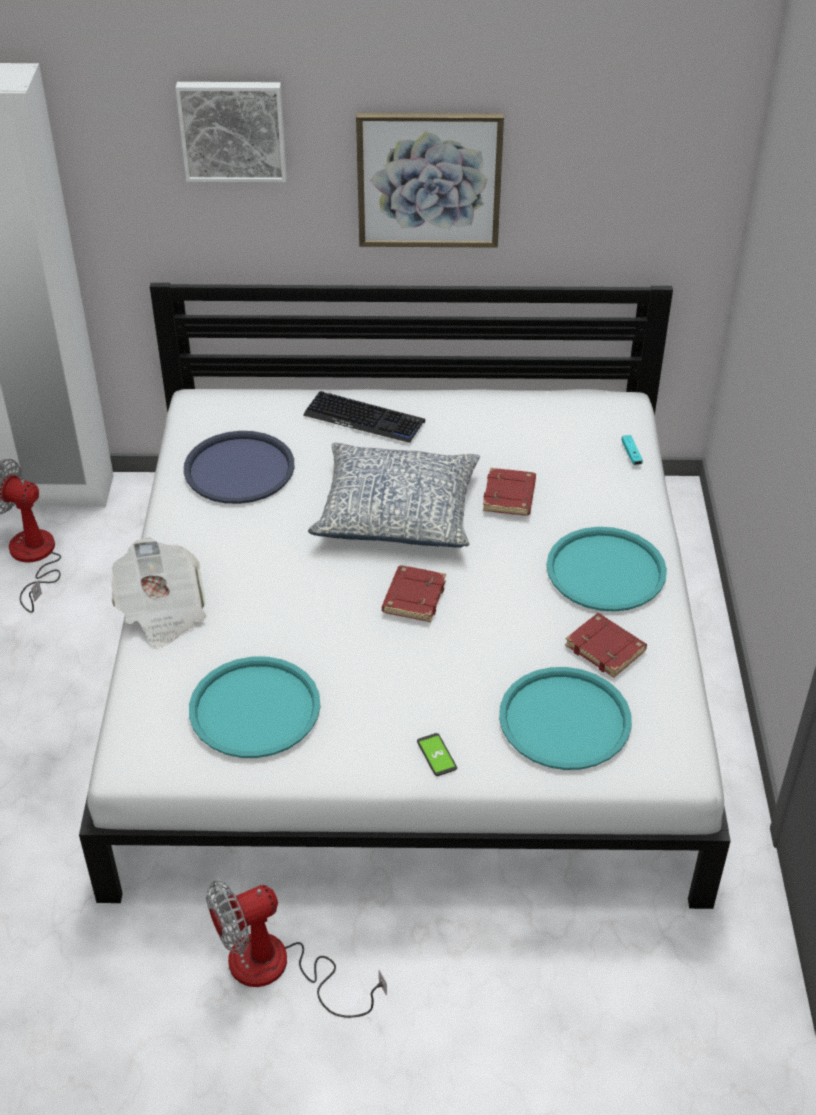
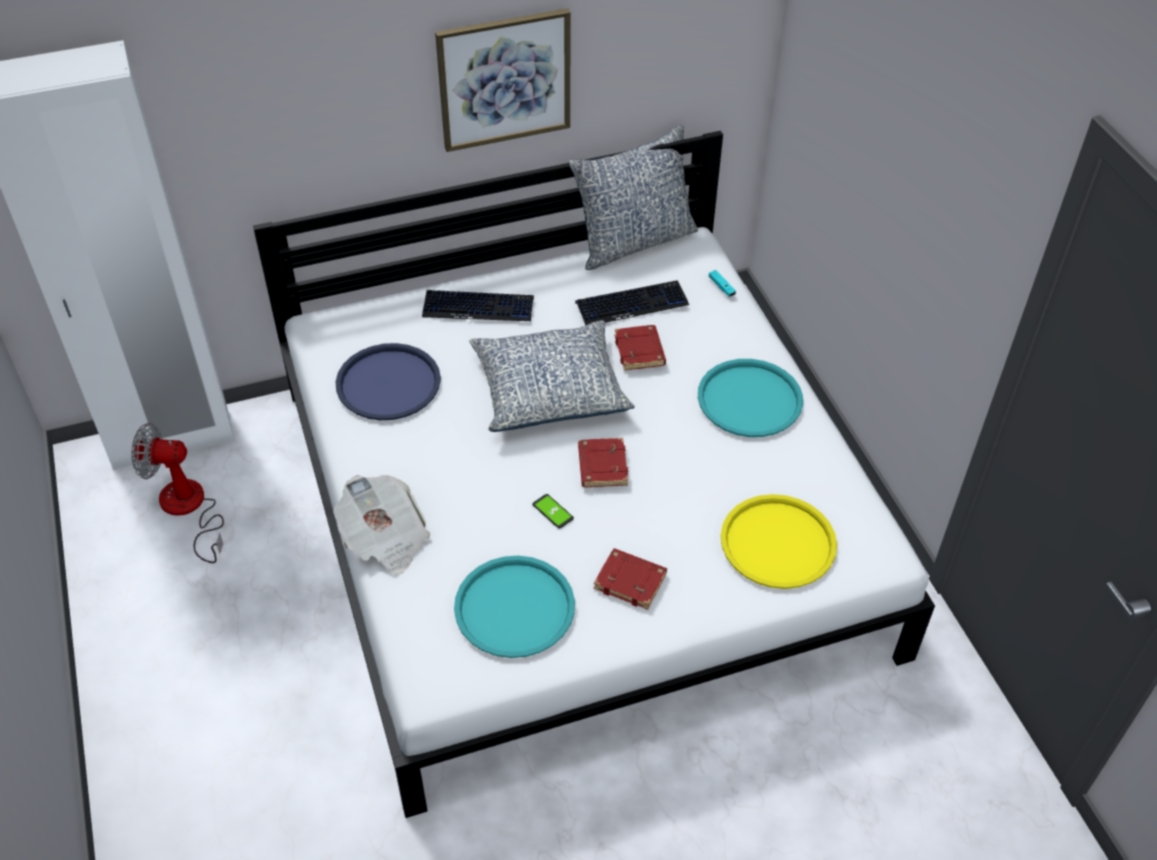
camera: 20 degrees left, 5 degrees up
(233, 130) = (319, 68): picture -> none
(278, 969) = (592, 826): fan -> none
(436, 755) = (689, 605): phone -> phone (552, 511)
(524, 450) = (632, 304): none -> keyboard
(558, 390) = (633, 241): none -> pillow
(564, 720) = (777, 543): turquoise tray -> yellow tray
(606, 649) = (782, 470): red book -> red book (631, 581)

